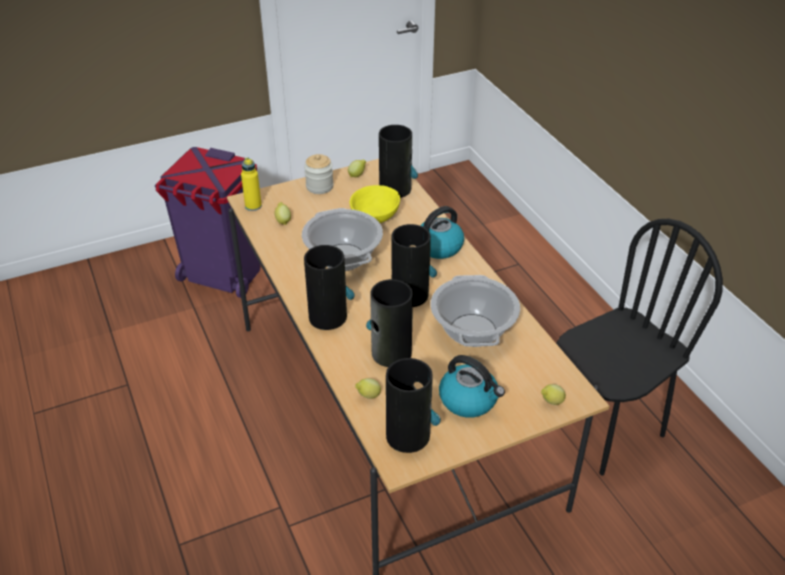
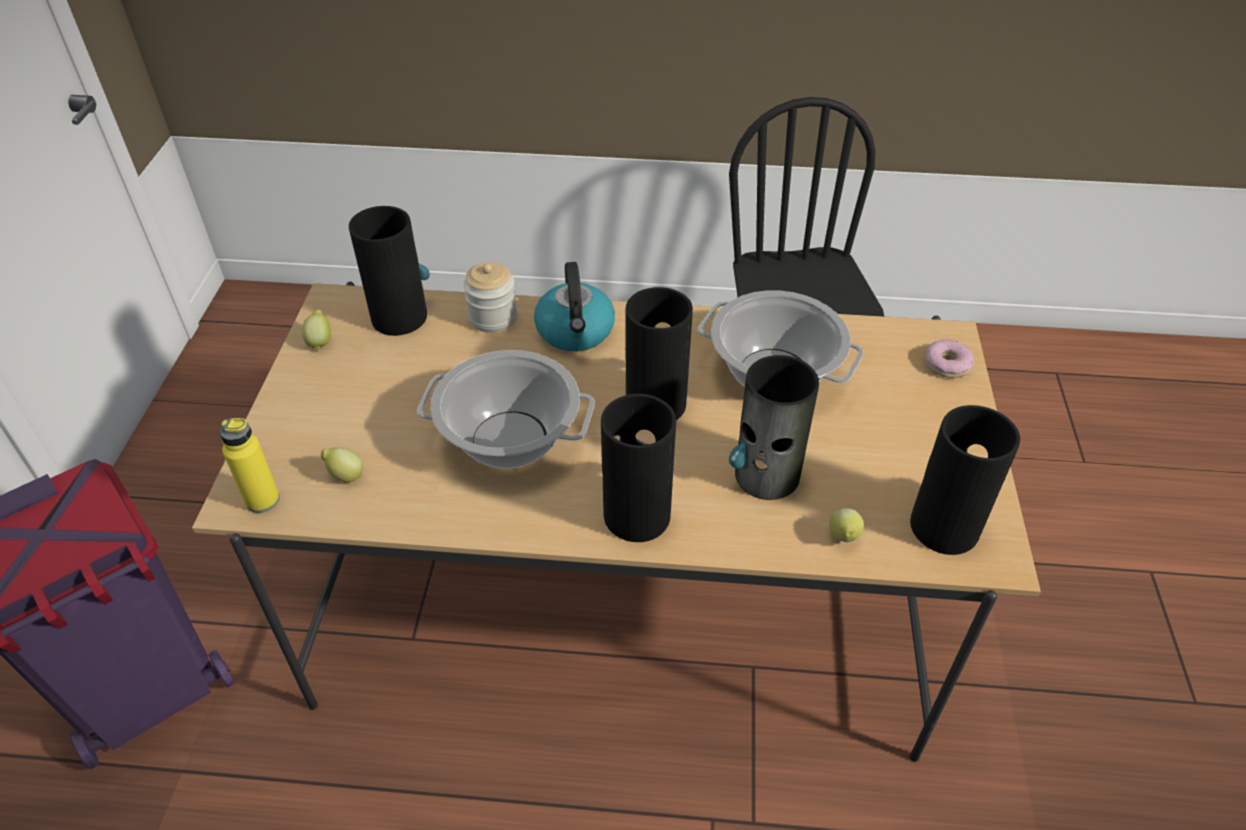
camera: 60 degrees left, 5 degrees up
(319, 186) = (301, 395): jar -> jar (493, 318)
(375, 216) = (443, 364): yellow bowl -> none
(469, 400) = (906, 435): kettle -> none
(551, 402) = (947, 364): lemon -> donut

